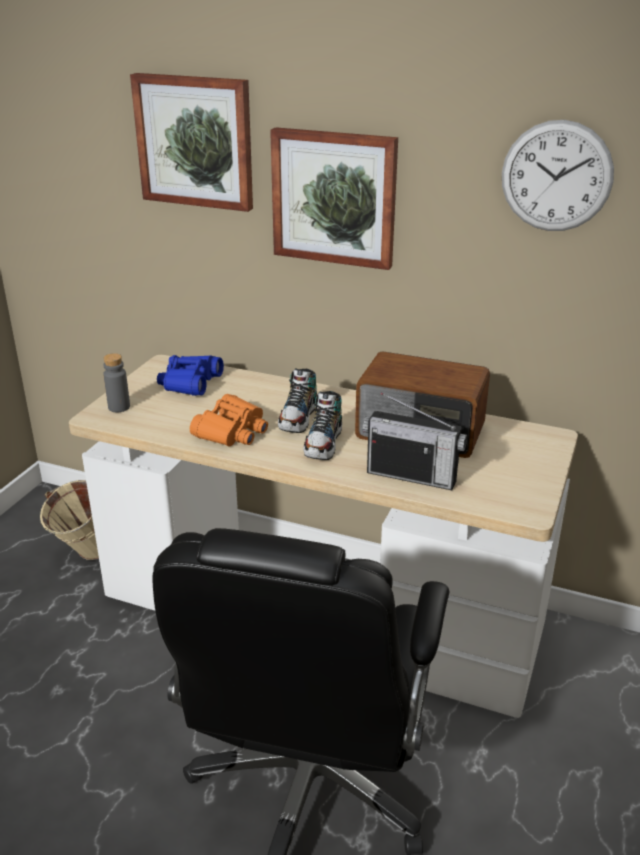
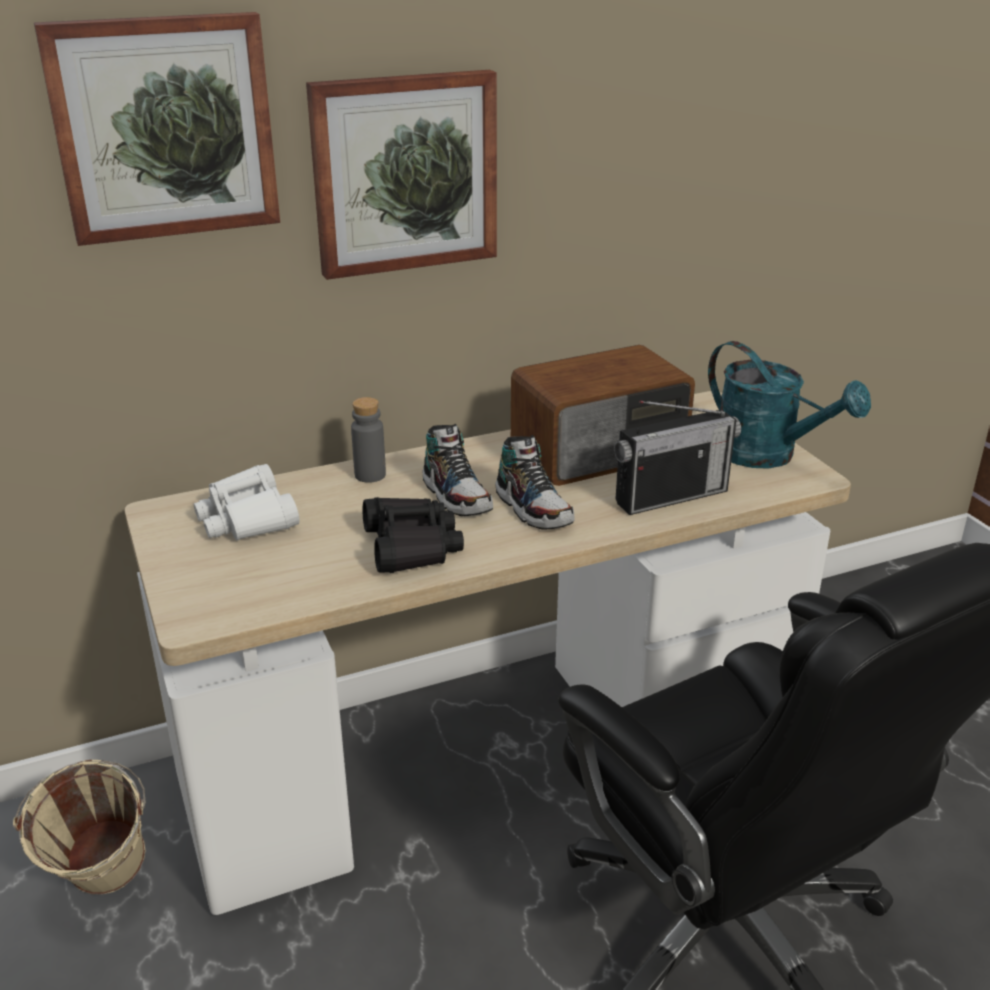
camera: 45 degrees left, 0 degrees up
(119, 407) = (205, 592): grey bottle -> grey bottle (370, 475)
(190, 383) = (247, 518): blue binoculars -> white binoculars
(232, 431) = (411, 546): orange binoculars -> black binoculars
(524, 484) = (767, 456): none -> turquoise watering can
(556, 176) = (677, 89): wall clock -> none

